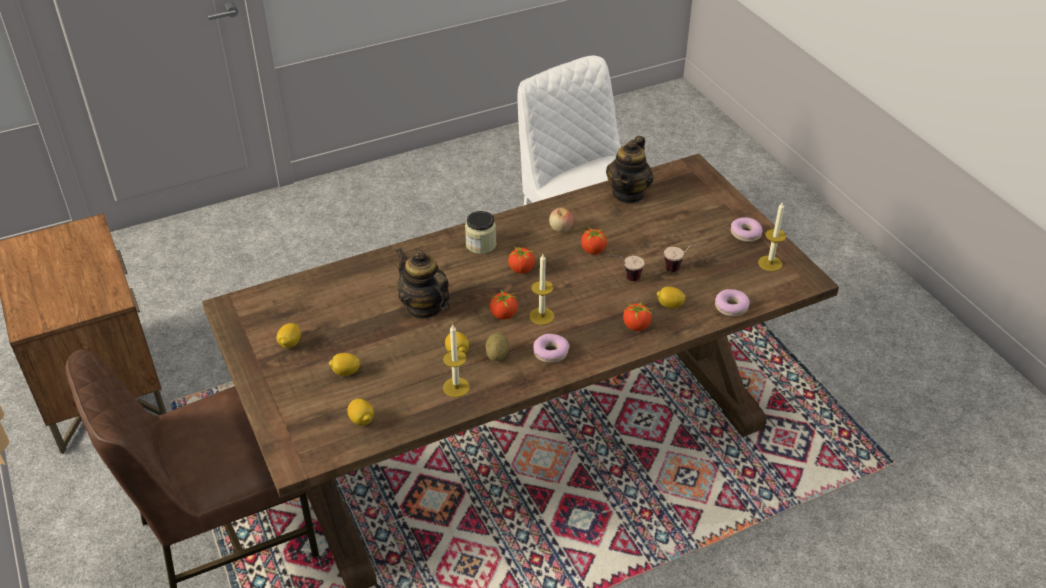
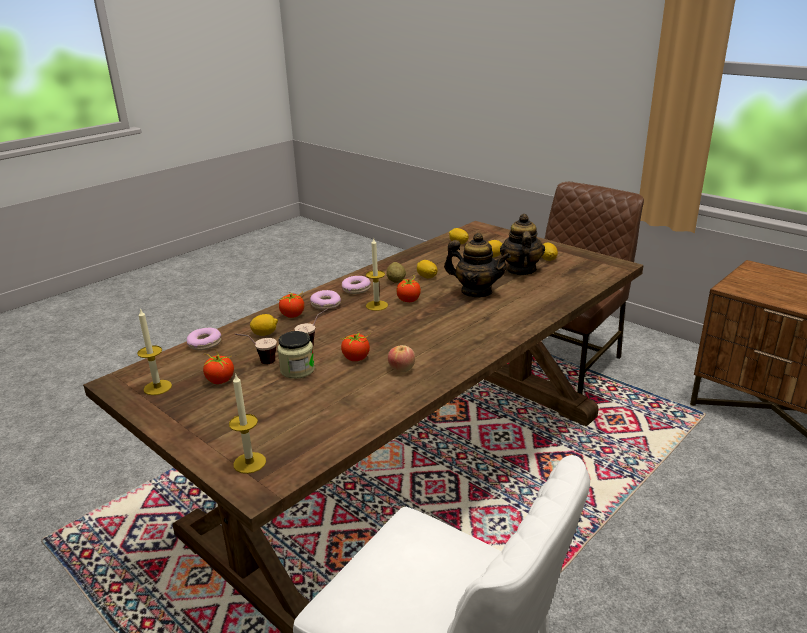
camera: 160 degrees right, 15 degrees down
(456, 387) = (412, 263): candle -> candle (249, 463)
(481, 244) = (471, 339): jar -> jar (297, 370)
(521, 269) = (416, 329): tomato -> tomato (220, 380)
(628, 194) = (340, 424): teapot -> teapot (520, 270)
(745, 233) = (183, 411): donut -> donut (325, 305)

